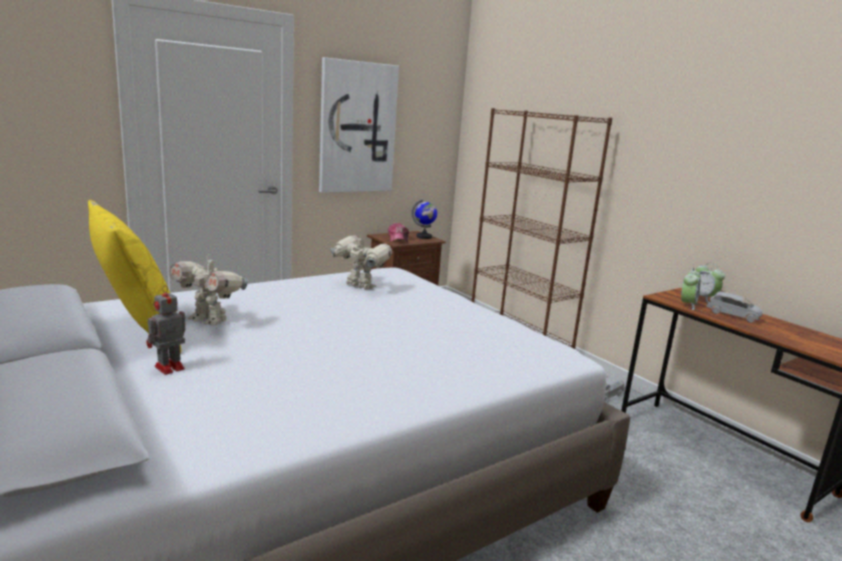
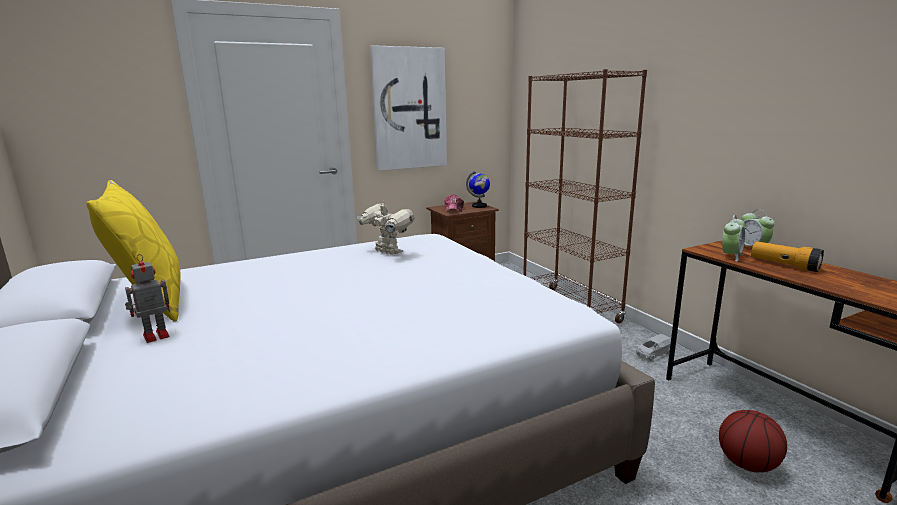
camera: 10 degrees right, 0 degrees up
(209, 320) = (226, 288): toy robot -> none
(697, 493) = (747, 464): none -> basketball
(733, 315) = (784, 265): grey toy car -> flashlight

